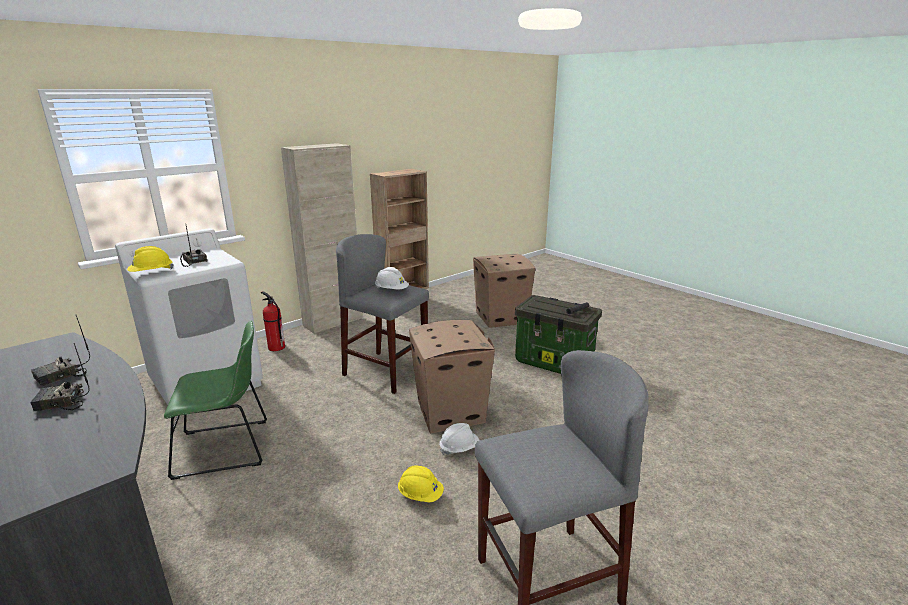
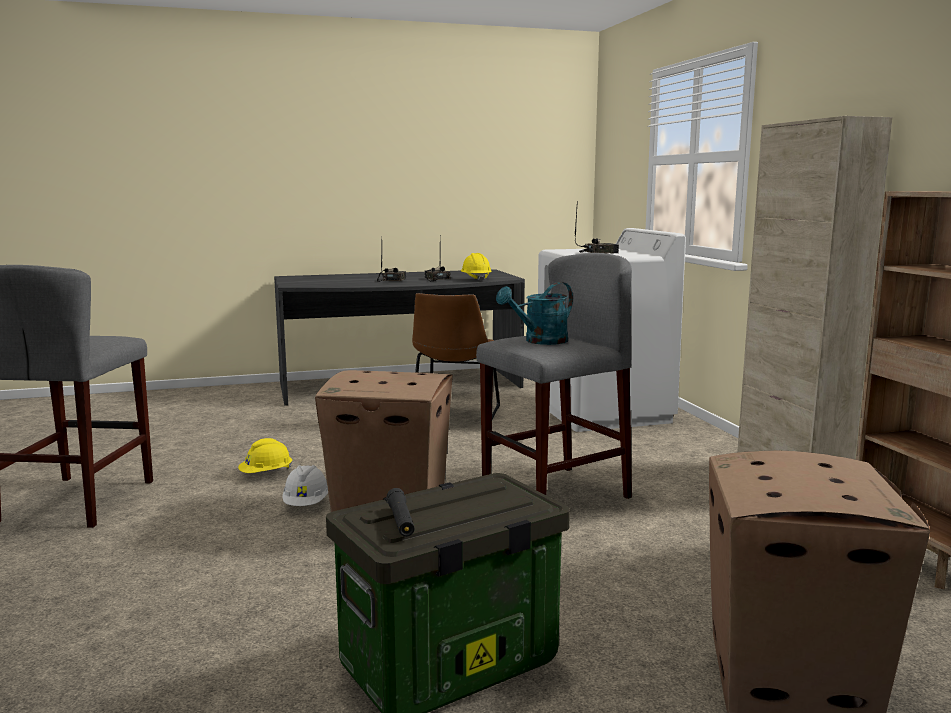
camera: 115 degrees right, 10 degrees down
(152, 273) = (566, 249): yellow hard hat -> yellow hard hat (475, 279)
(227, 448) = (455, 417): green chair -> brown chair
(276, 347) = (690, 442): fire extinguisher -> none
(391, 290) = (540, 341): white hard hat -> turquoise watering can

